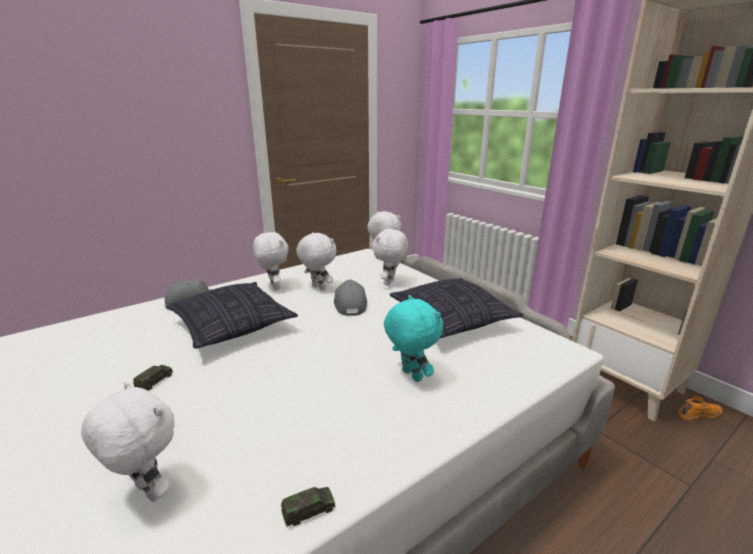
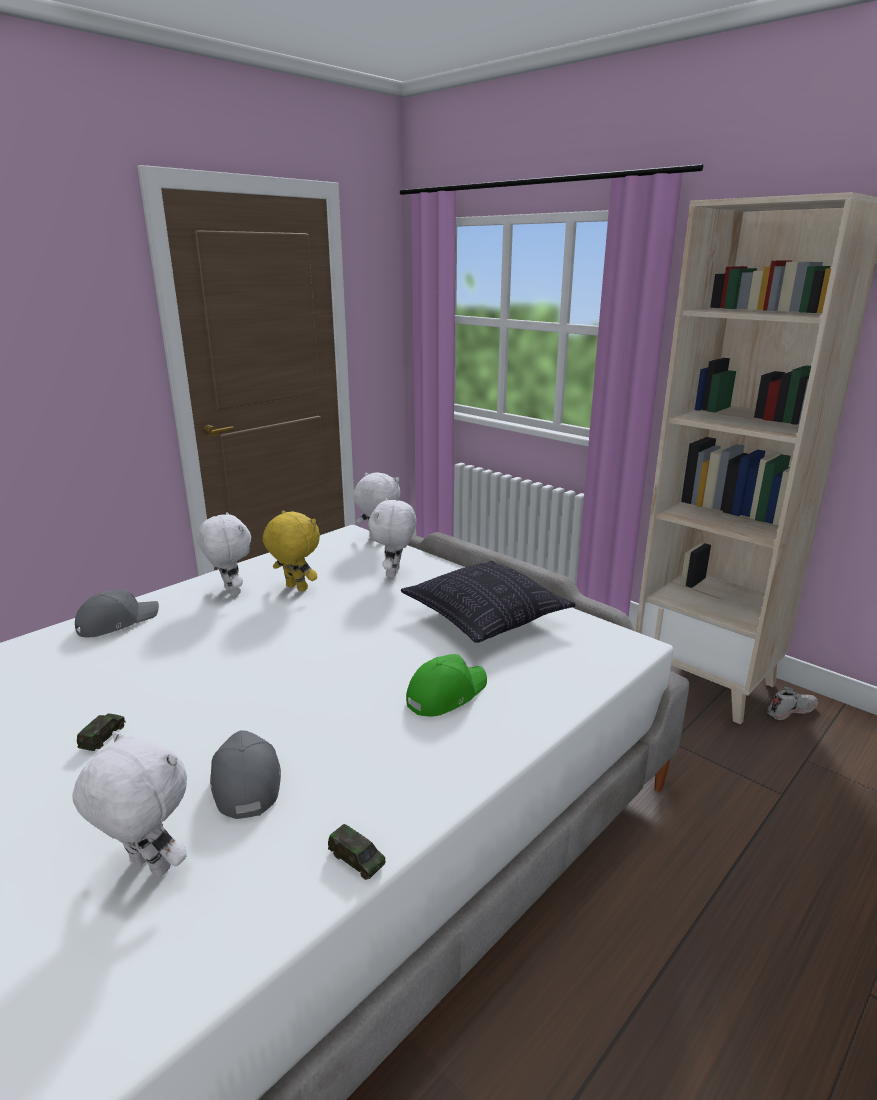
camera: 10 degrees left, 0 degrees up
(232, 326) = (188, 653): pillow -> none
(308, 511) = (356, 859): toy car -> toy car turned 75 degrees clockwise
(318, 288) = (295, 588): white plush toy -> yellow plush toy
(350, 304) = (346, 608): grey cap -> grey cap (245, 781)
(410, 376) = (445, 694): turquoise plush toy -> green cap
(698, 414) = (791, 710): orange shoe -> white shoe

